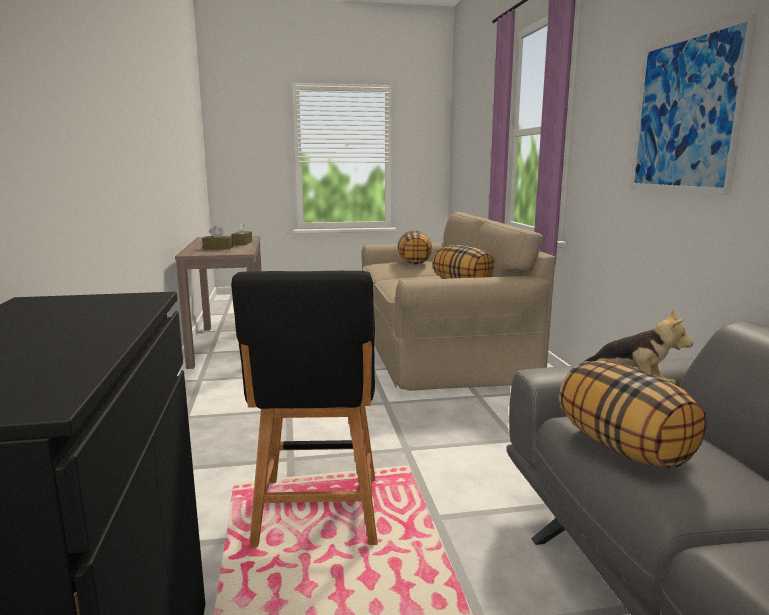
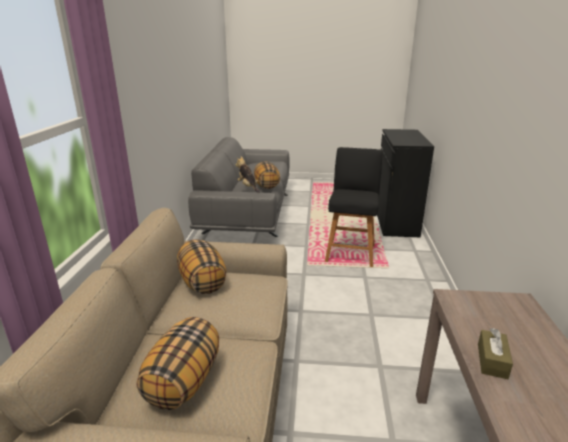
camera: 165 degrees left, 10 degrees up
(218, 248) = (508, 329): brown tissue box -> none
(685, 114) = (156, 97): picture -> none

